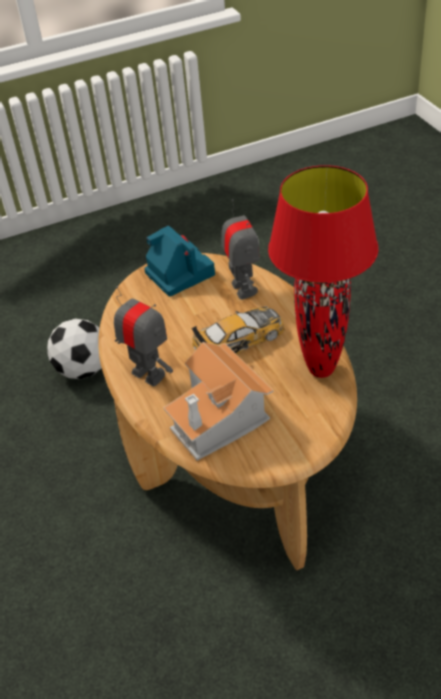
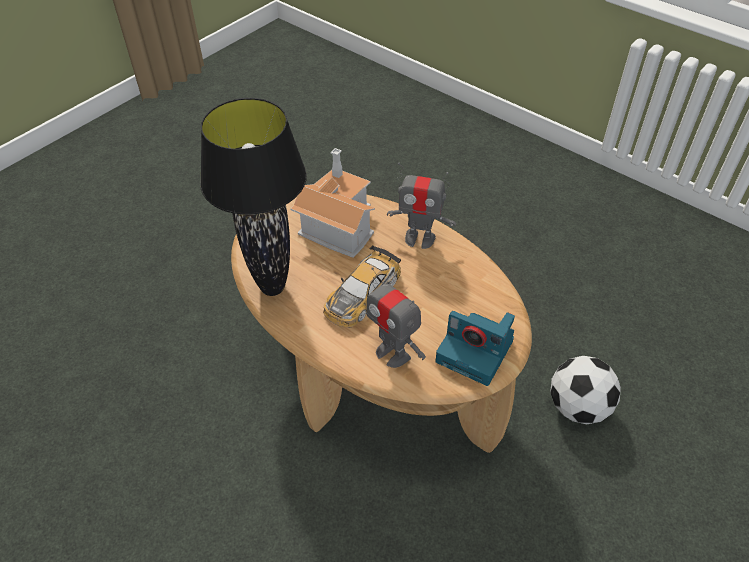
camera: 150 degrees right, 5 degrees up
(322, 369) = (272, 288): red table lamp -> black table lamp

